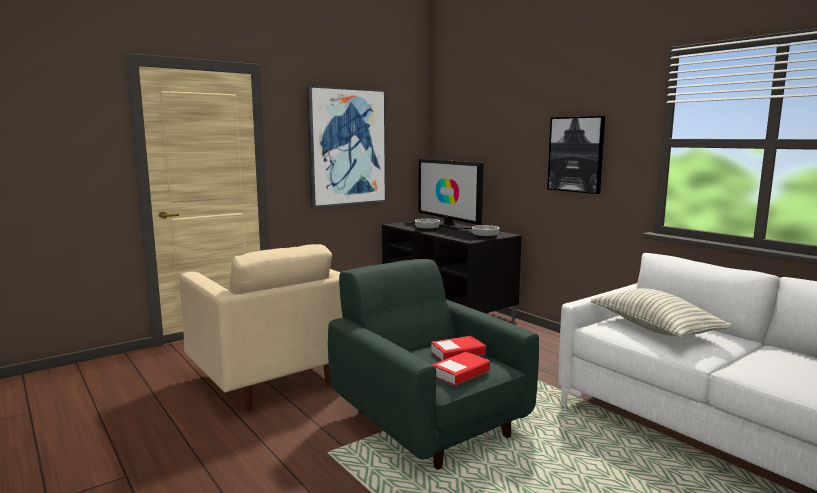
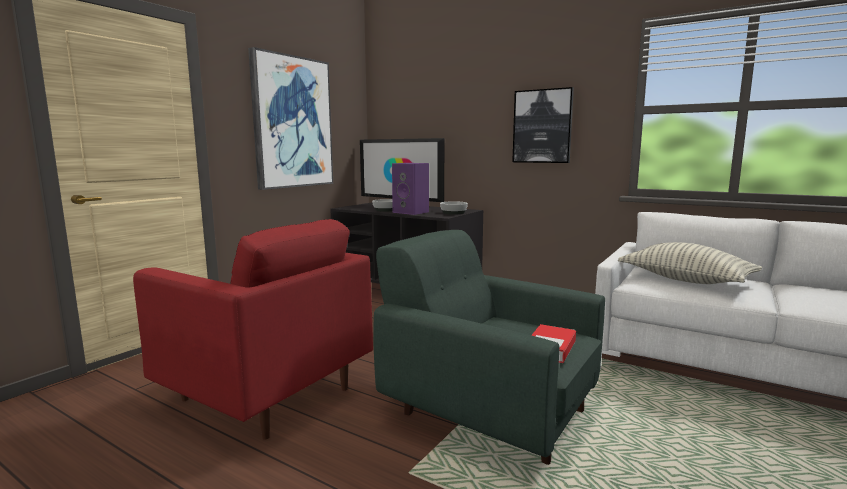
camera: 20 degrees left, 0 degrees up
(269, 380) = (267, 395): beige armchair -> red armchair
(447, 233) = (412, 212): none -> purple speaker
(458, 353) = (521, 328): book -> none

